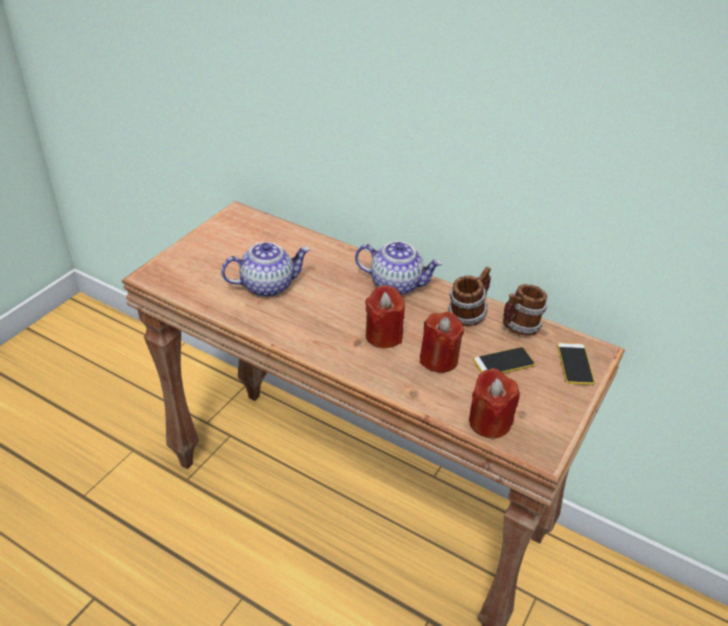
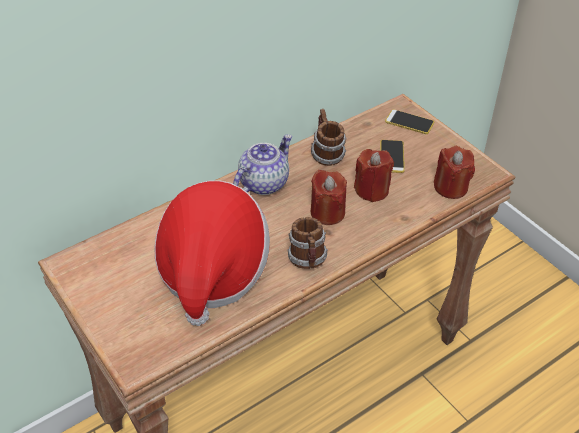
camera: 65 degrees left, 5 degrees up
(268, 285) = (212, 271): teapot -> hat
(519, 328) = (356, 134): mug -> mug (308, 260)

